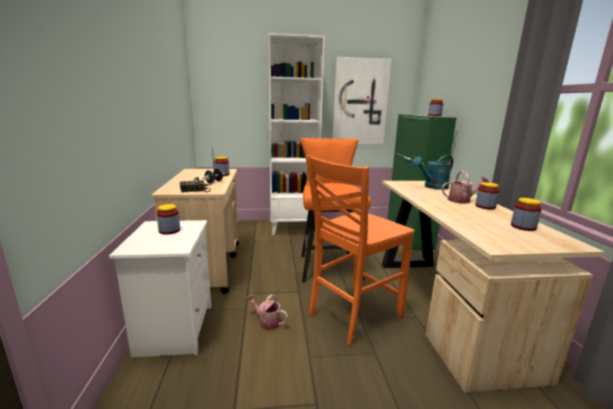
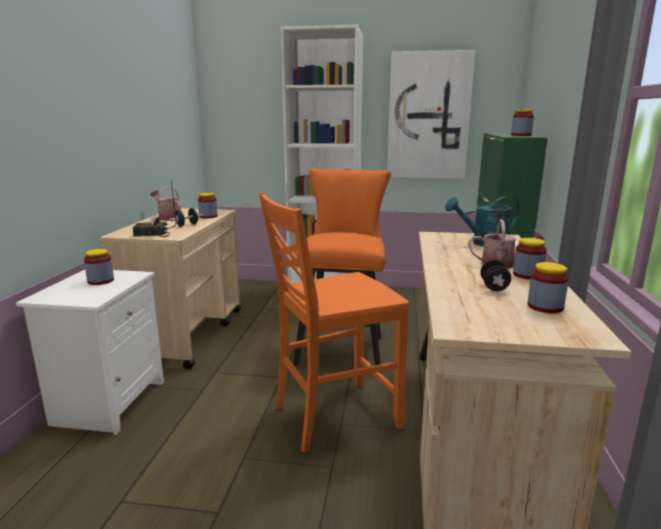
camera: 15 degrees right, 0 degrees up
(267, 321) = (218, 409): watering can -> watering can (168, 218)
(477, 216) = (494, 287): none -> black dumbbell

